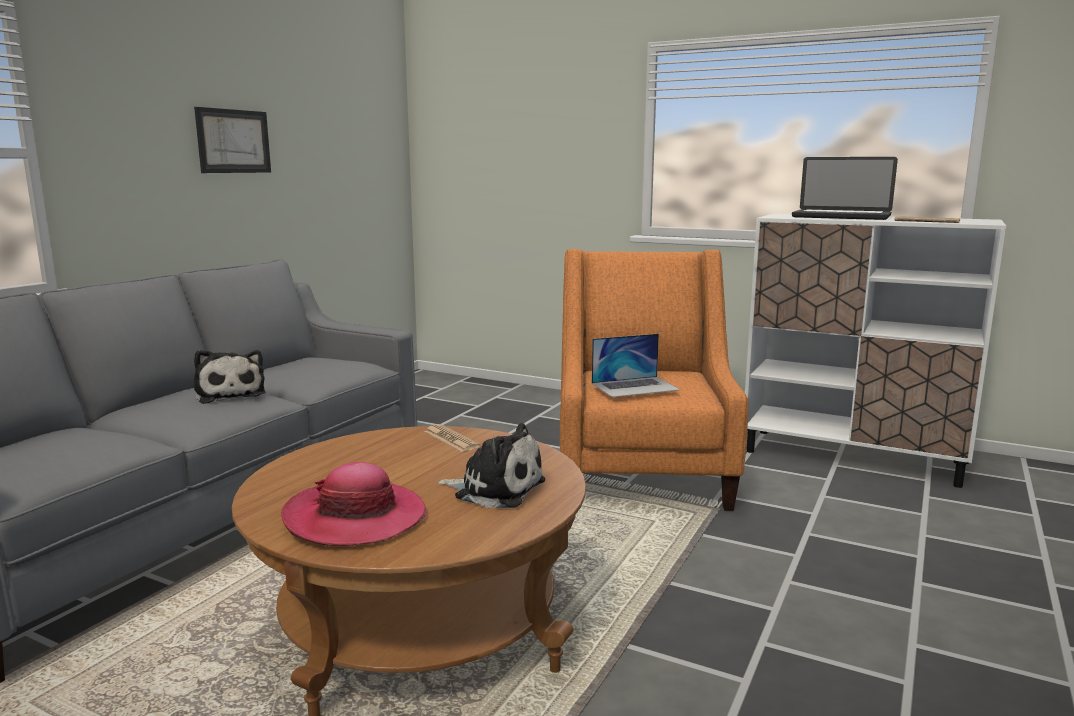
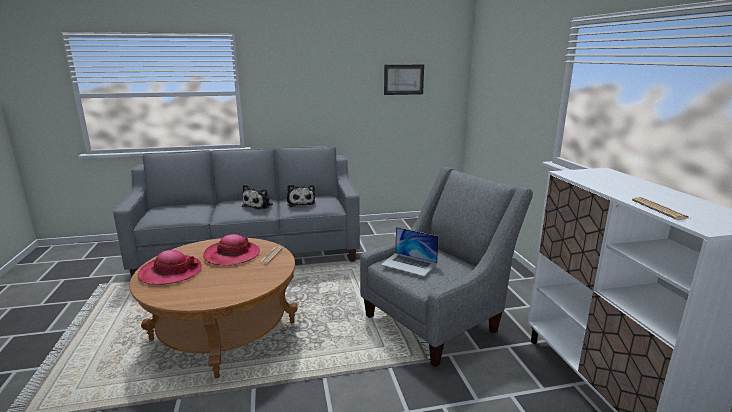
camera: 50 degrees right, 5 degrees up
(233, 141) = (337, 84): picture -> picture (403, 79)
(387, 461) = (232, 255): none -> hat
(495, 489) = (222, 284): plush toy -> plush toy (300, 203)
(642, 474) = (437, 320): orange armchair -> grey armchair
(841, 217) = (625, 184): laptop -> none

